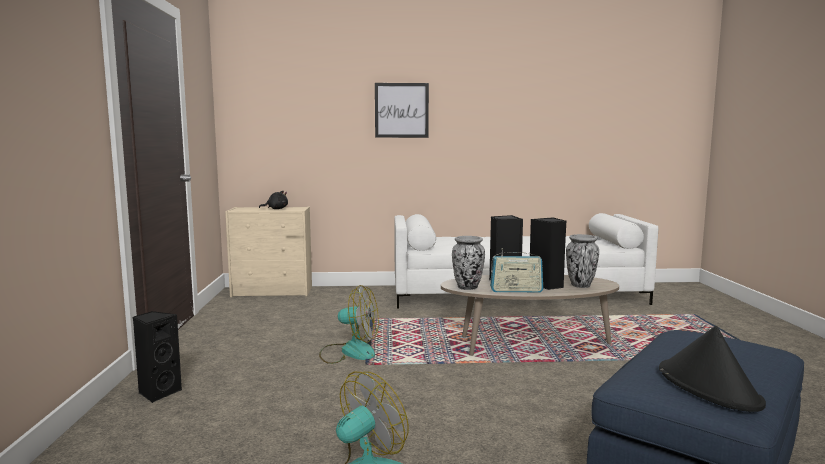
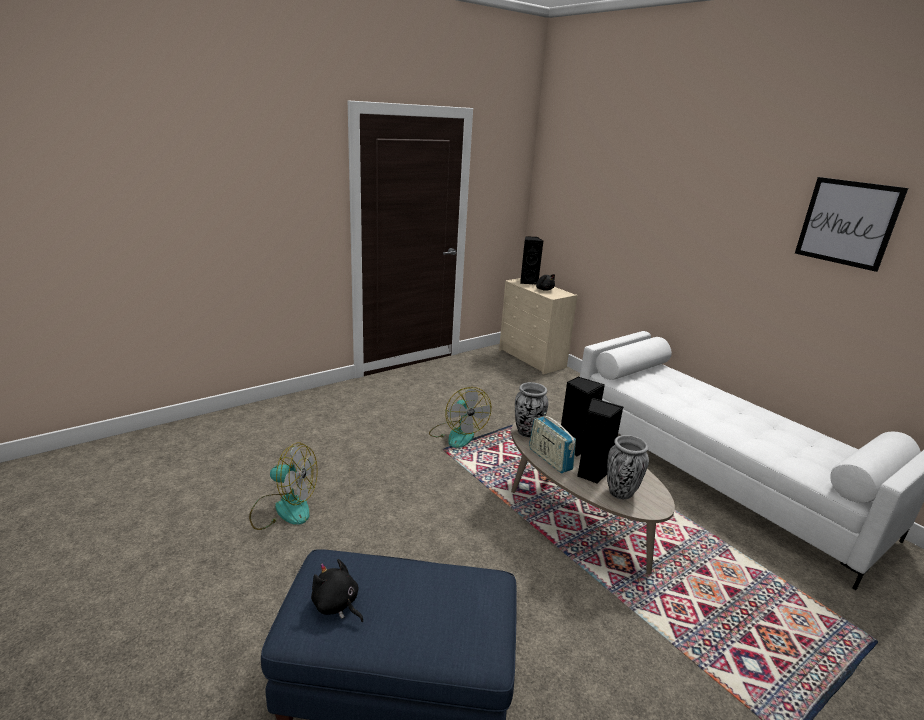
camera: 55 degrees right, 15 degrees up
(158, 393) = (335, 398): black speaker -> black speaker (528, 282)
(401, 110) = (675, 217): picture -> picture (847, 223)
(708, 387) = (337, 605): black hat -> black plush toy

